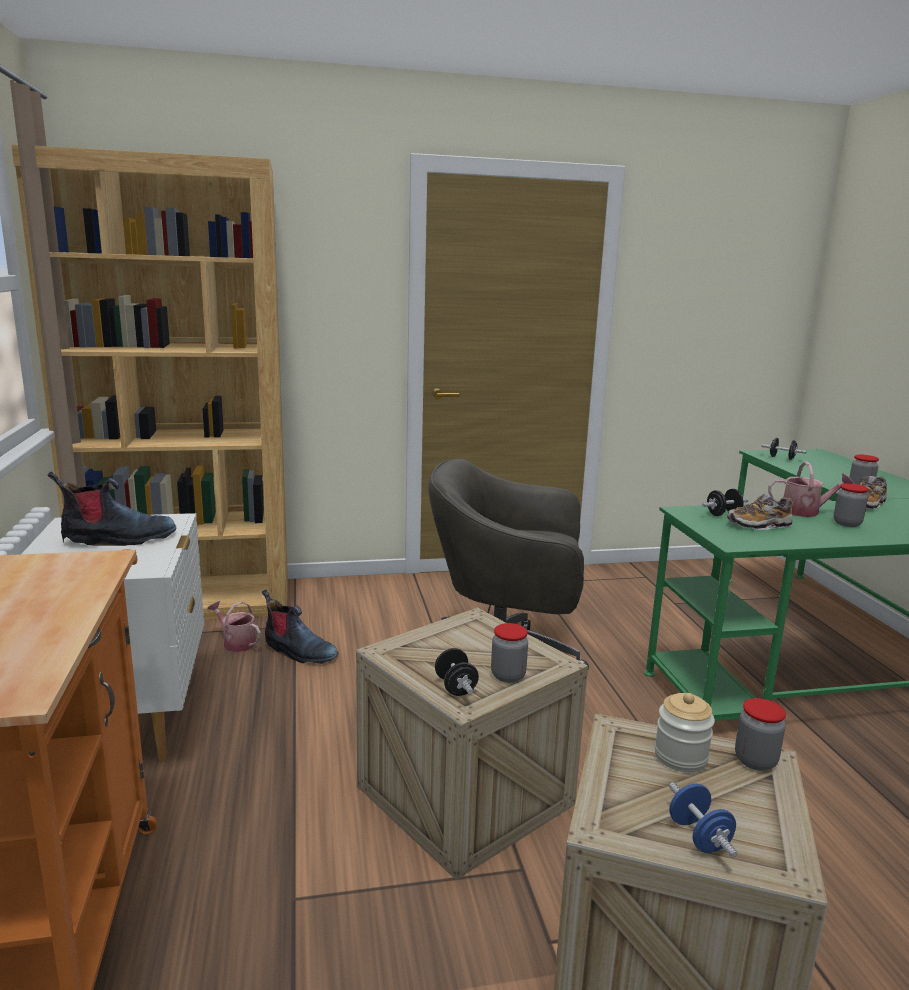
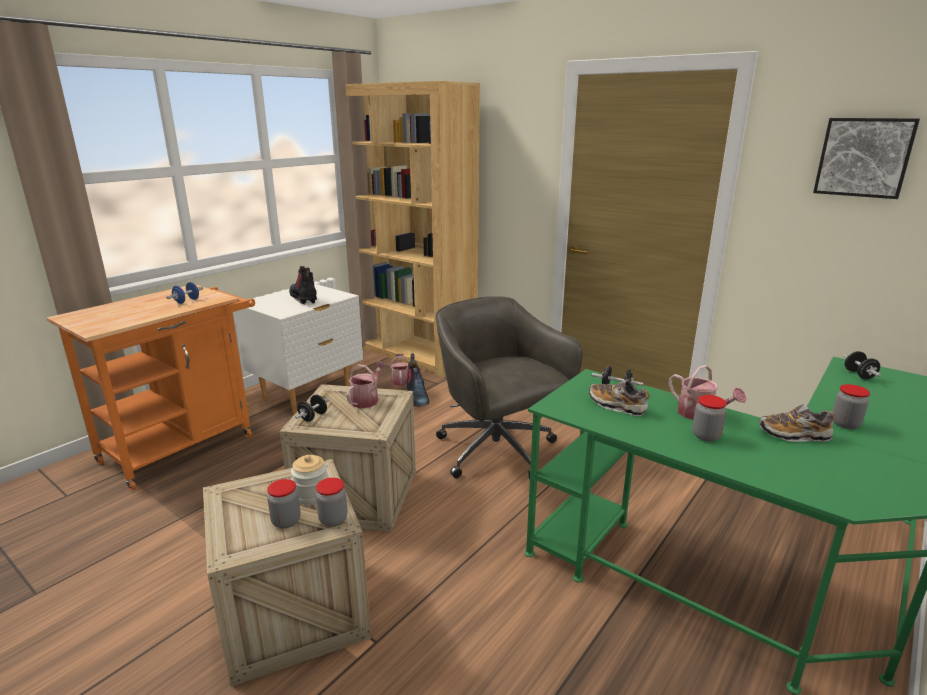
camera: 50 degrees right, 5 degrees up
(118, 539) = (304, 298): boot -> boot turned 150 degrees counterclockwise
(459, 638) = (367, 399): none -> watering can
(508, 676) = (342, 424): jar -> jar (286, 521)
(699, 837) = (236, 520): blue dumbbell -> blue dumbbell (187, 301)
(715, 271) = (864, 157): none -> picture

